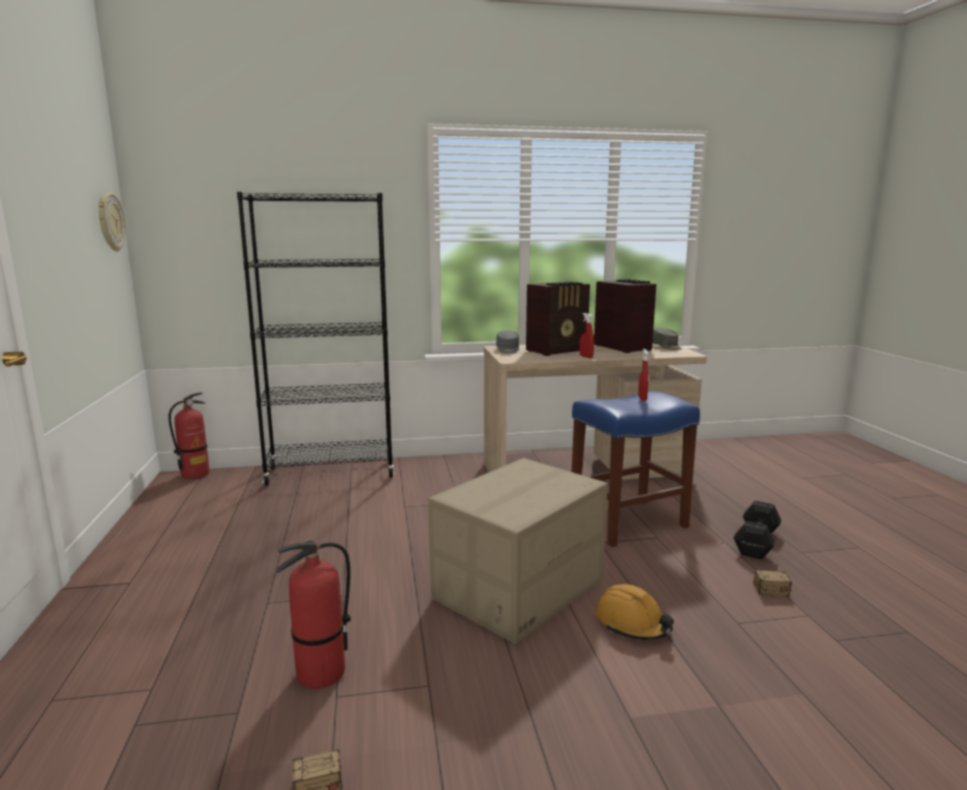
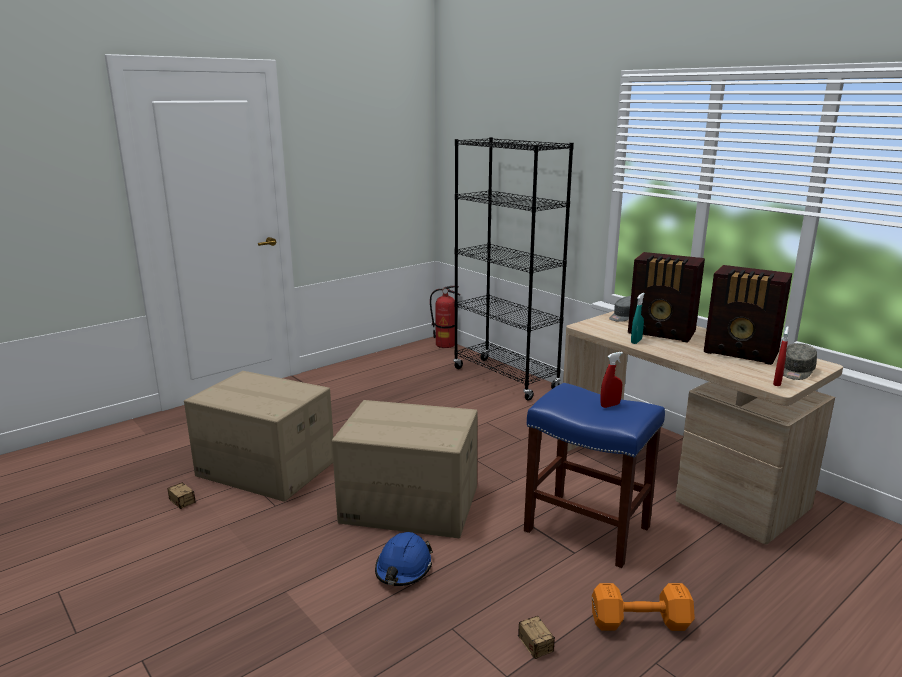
camera: 60 degrees right, 5 degrees up
(110, 222) = (410, 155): wall clock -> none
(321, 674) = (265, 469): fire extinguisher -> cardboard box
(567, 358) = (636, 341): none -> turquoise spray bottle
(586, 357) = (656, 347): red spray bottle -> red spray bottle (777, 383)
(622, 347) = (742, 353): radio -> radio turned 90 degrees clockwise
(632, 624) = (403, 569): orange hard hat -> blue hard hat
(757, 542) = (642, 623): black dumbbell -> orange dumbbell

